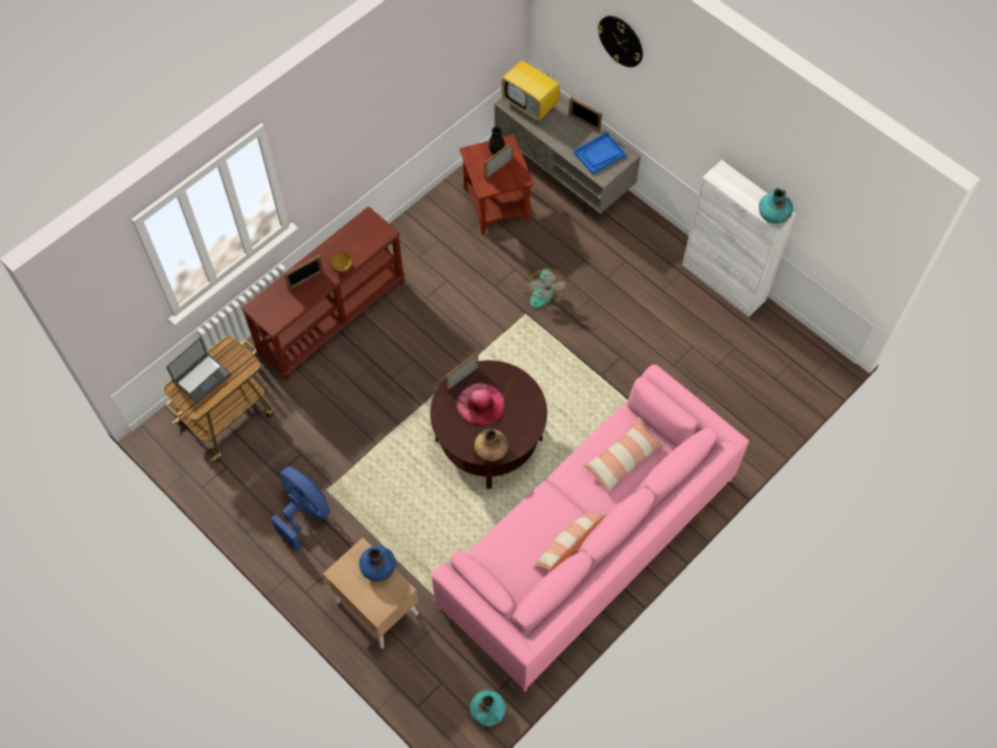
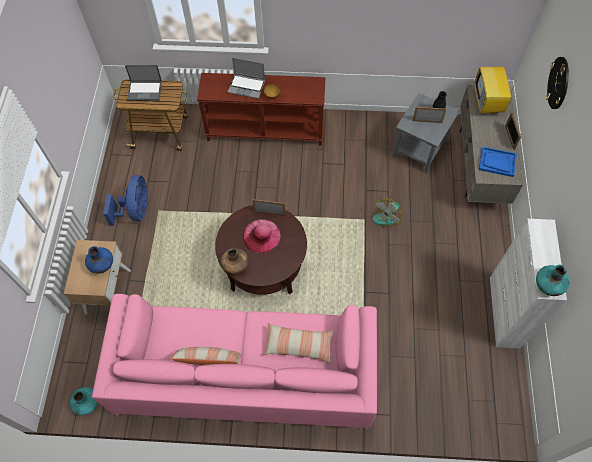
camera: 50 degrees right, 0 degrees up
(306, 280) = (247, 86): picture frame -> laptop
(497, 203) = (420, 149): brown side table -> grey side table

